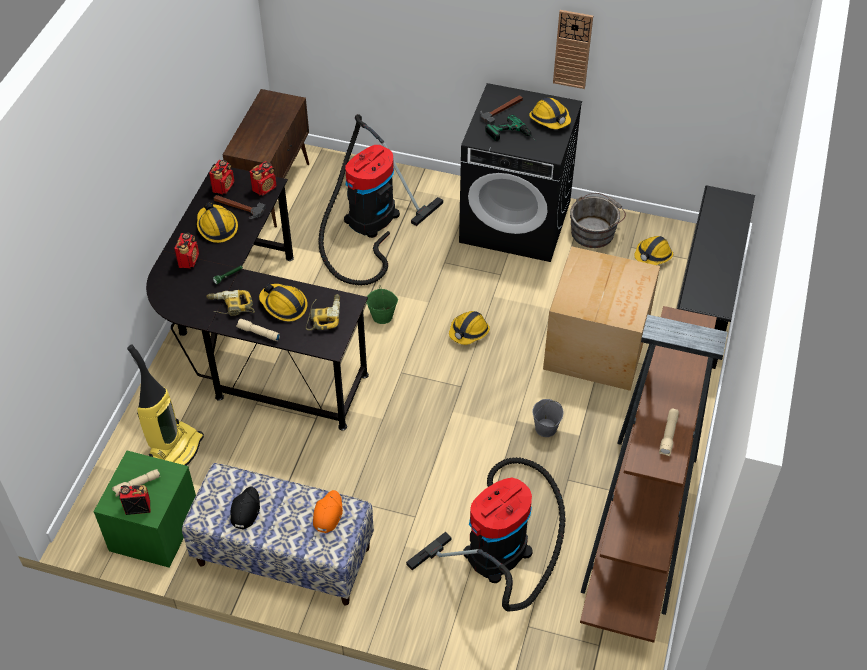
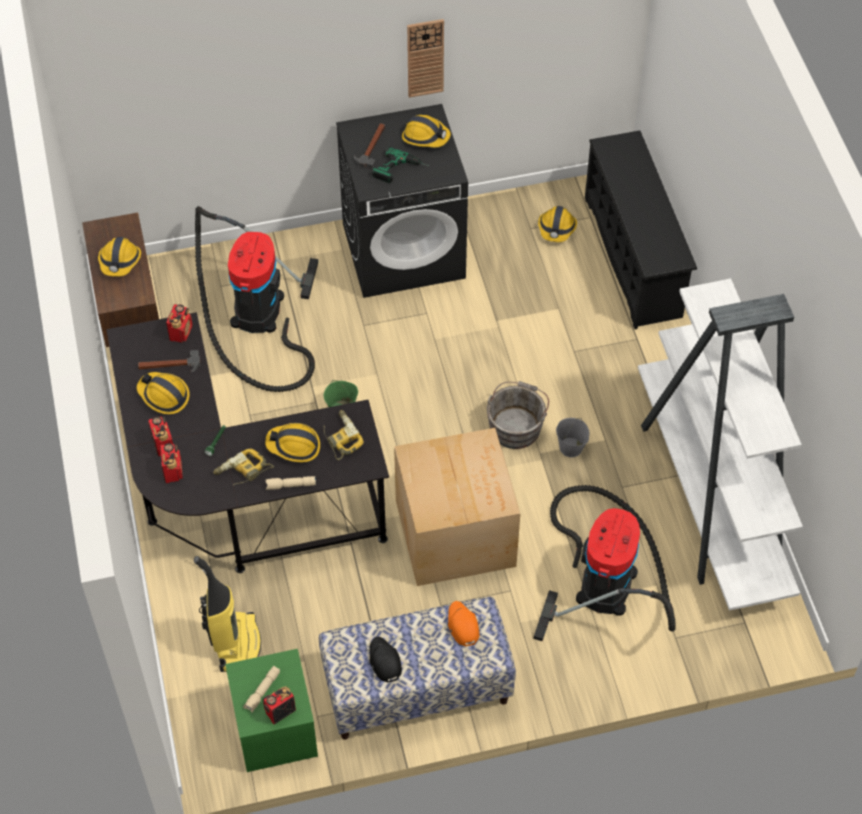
camera: 30 degrees left, 5 degrees up
(223, 187) = (137, 350): radio -> radio (173, 471)
(469, 332) = (436, 386): hard hat -> hard hat (120, 261)
(594, 231) = (486, 227): grey bucket -> grey bucket (516, 425)
(598, 346) = (565, 344): cardboard box -> cardboard box (456, 531)
(641, 525) = (711, 497): brown bookcase -> white bookcase
(669, 436) = (763, 407): beige flashlight -> none

